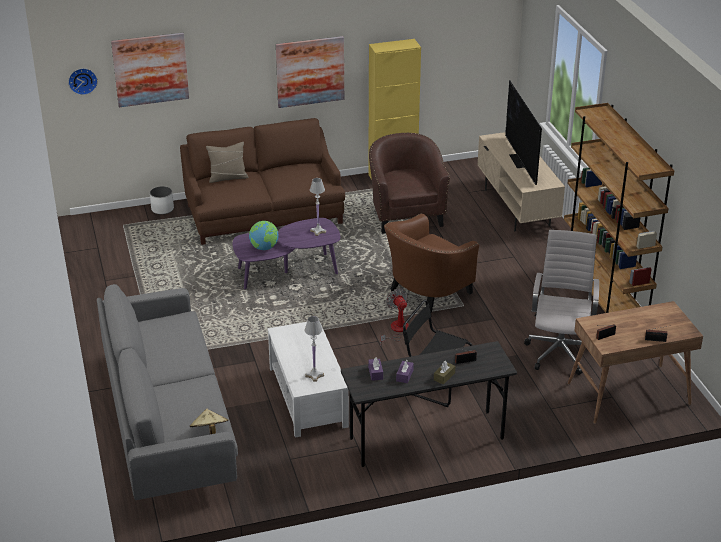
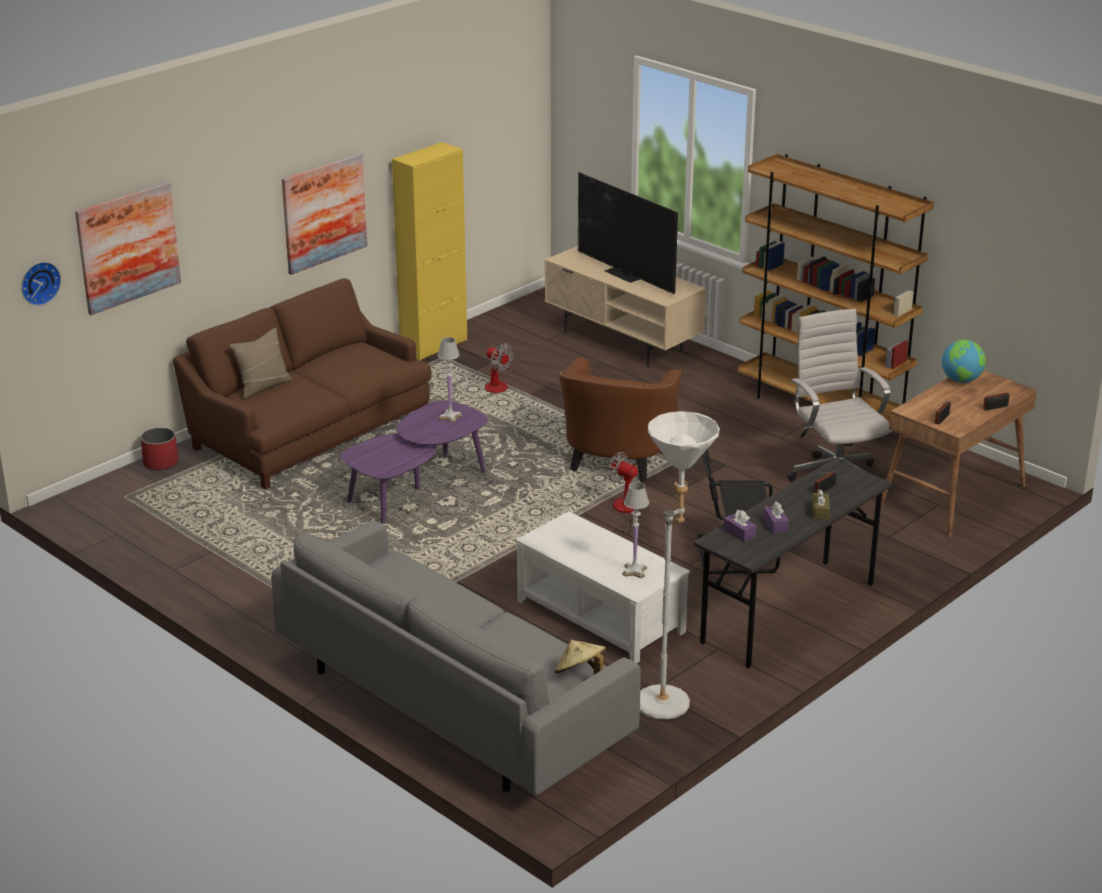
camera: 30 degrees left, 5 degrees down
(162, 209) = (161, 463): white planter -> red planter
(264, 248) = (396, 456): globe -> globe (961, 380)
(293, 468) = (670, 698): none -> white floor lamp
(405, 215) = (498, 384): brown armchair -> fan

